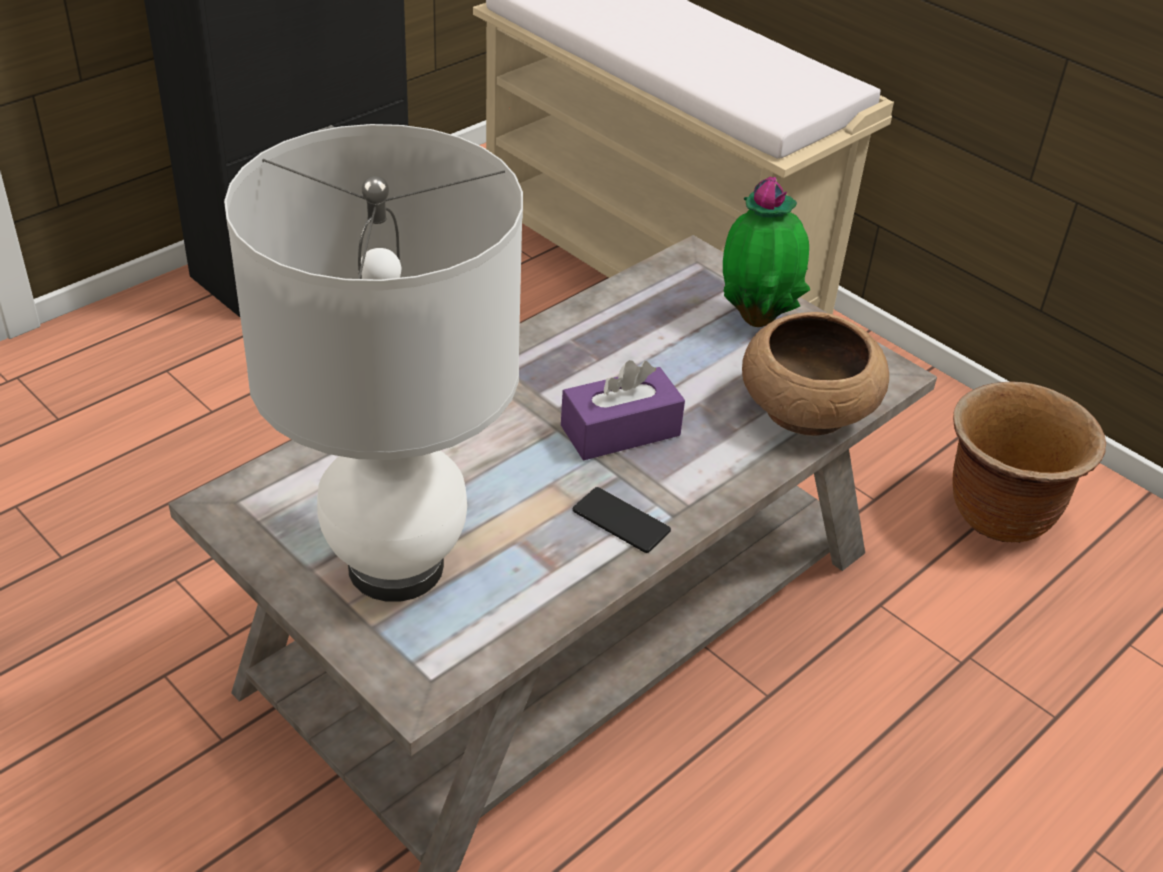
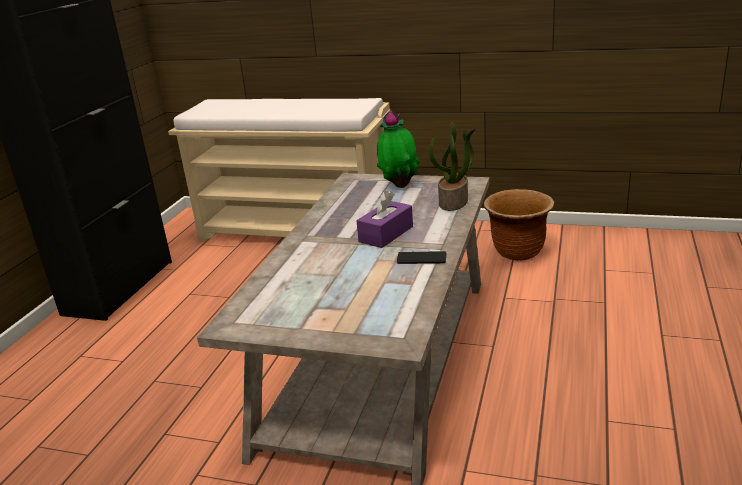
camera: 25 degrees left, 15 degrees down
(396, 566) = (340, 310): white table lamp -> none
(807, 411) = (454, 202): brown bowl -> potted plant

